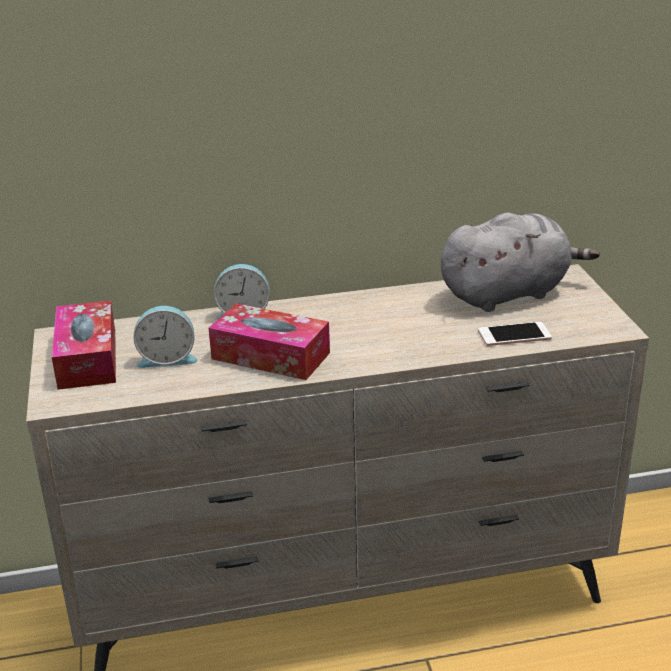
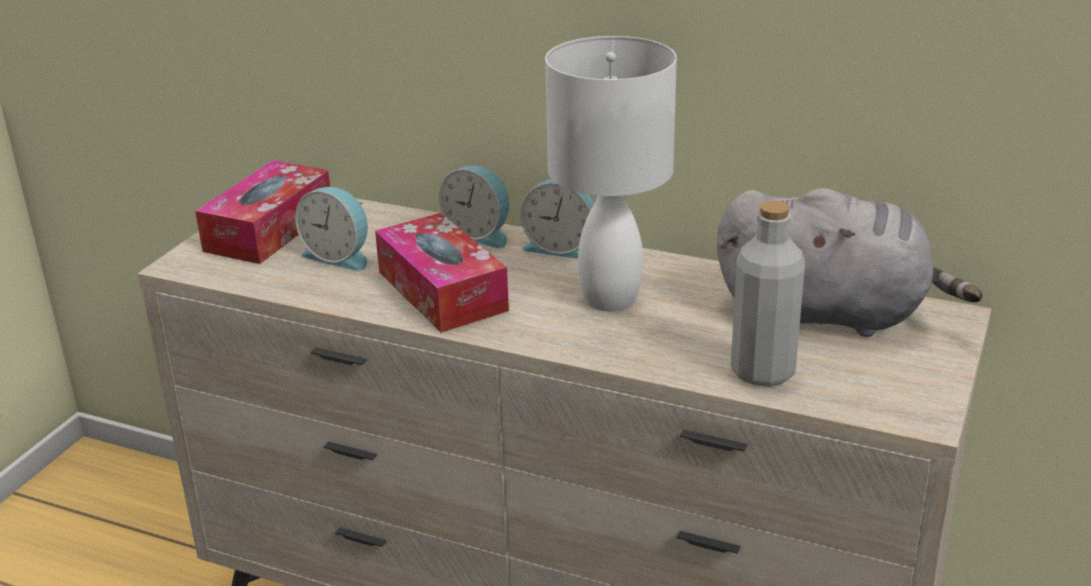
camera: 35 degrees right, 0 degrees up
(308, 305) = (561, 247): none -> alarm clock
(379, 326) = (608, 299): none -> white table lamp
(514, 335) = (762, 371): phone -> grey bottle

